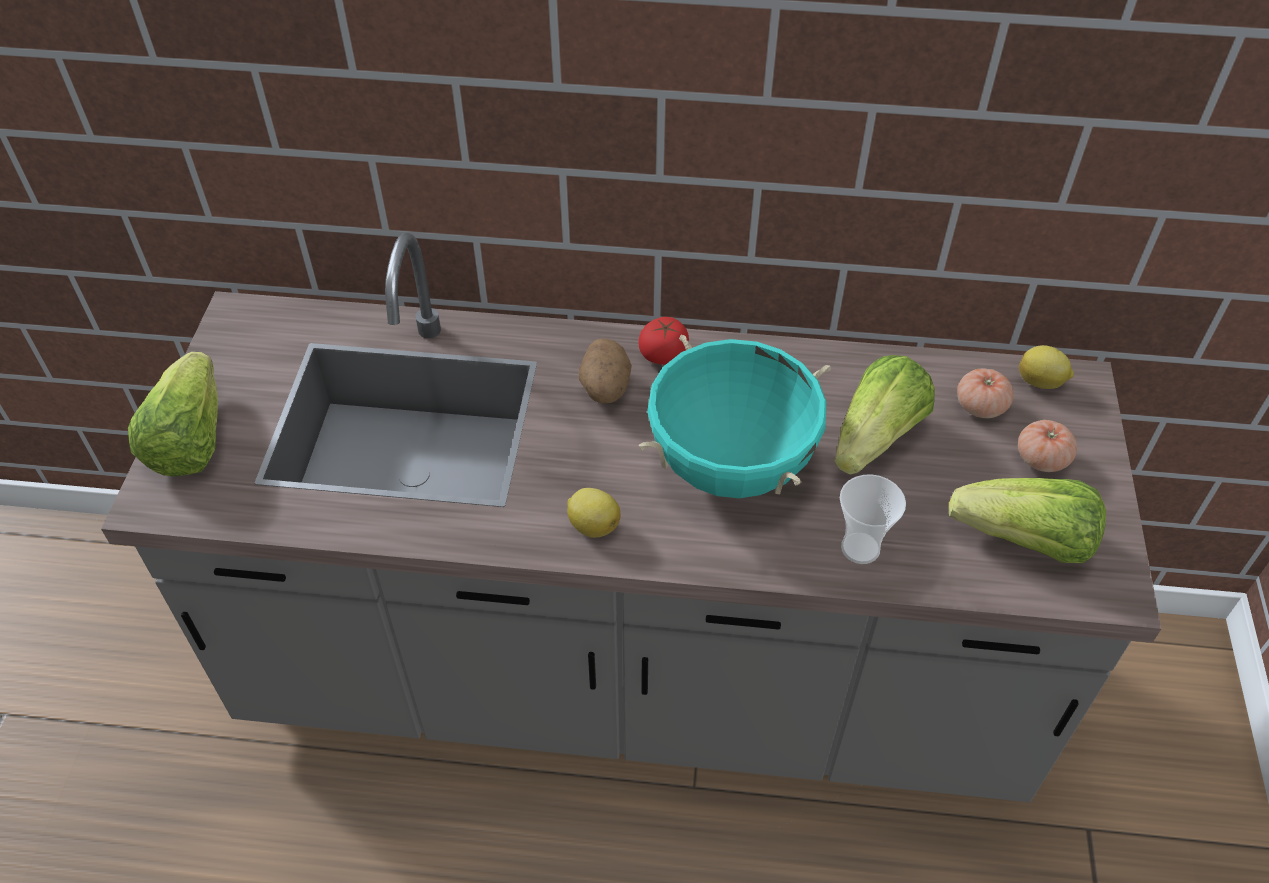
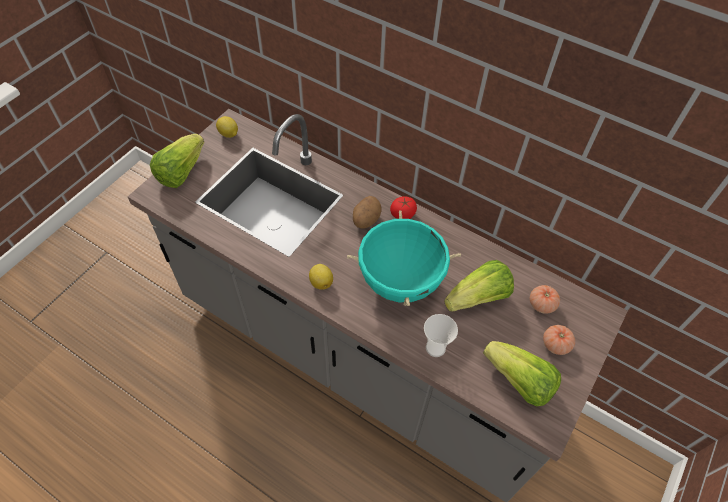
camera: 25 degrees right, 5 degrees up
(1041, 382) = (582, 305): lemon -> lemon (229, 134)

